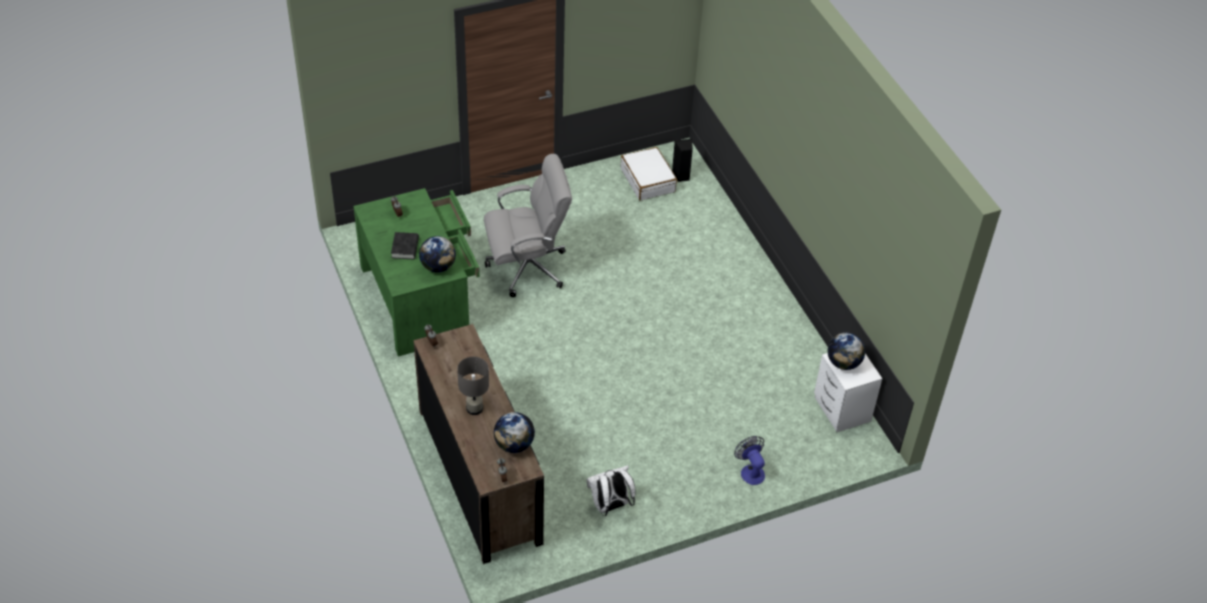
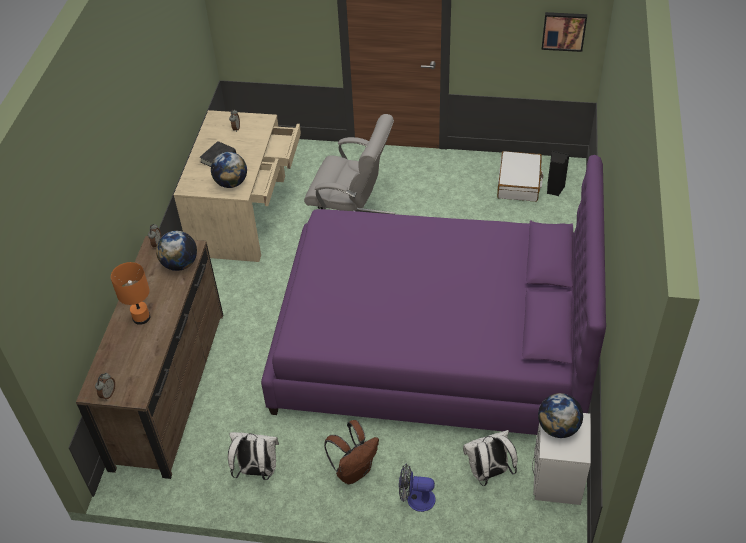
camera: 35 degrees right, 0 degrees up
(421, 297) = (246, 214): green desk -> beige desk
(475, 408) = (141, 318): grey table lamp -> orange table lamp
(514, 445) = (145, 367): globe -> globe (180, 264)
(664, 29) = (564, 30): none -> picture
(677, 349) = (433, 346): none -> purple bed
(687, 471) = (354, 470): none -> brown backpack
(750, 471) = (415, 499): fan -> fan turned 90 degrees counterclockwise
(790, 428) = (488, 473): none -> white backpack

